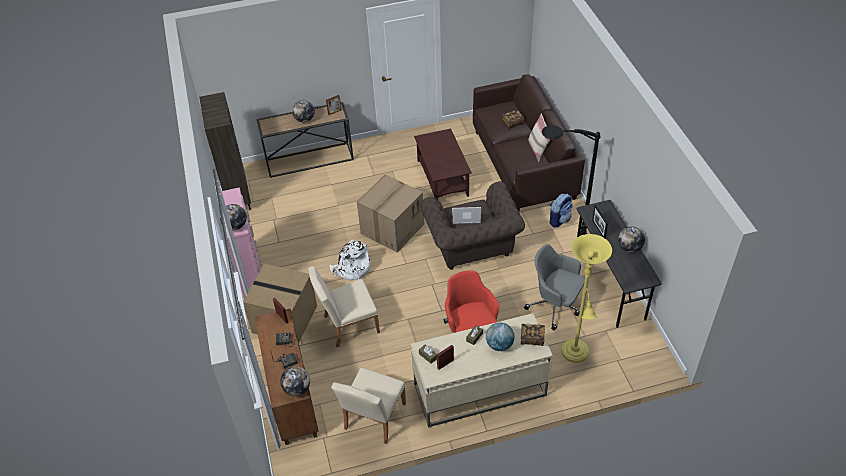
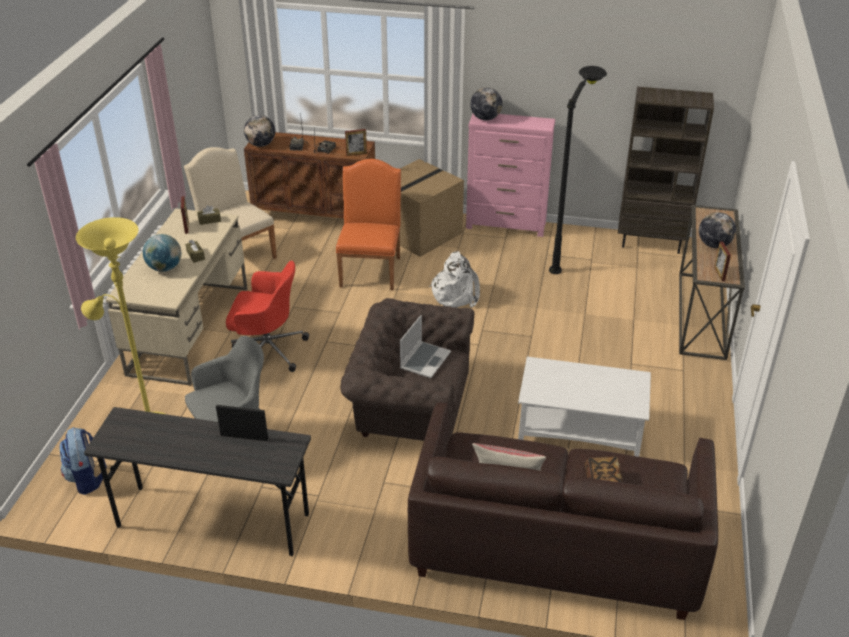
camera: 115 degrees right, 10 degrees down
(347, 325) = (371, 269): beige chair -> orange chair
(392, 228) = (504, 347): cardboard box -> none
(443, 178) = (578, 431): brown coffee table -> white coffee table
(532, 338) = (144, 293): book -> none
(553, 236) = (359, 504): black floor lamp -> black floor lamp (569, 251)
(559, 220) = (387, 528): backpack -> backpack (87, 479)
(629, 248) = (176, 452): globe -> none

